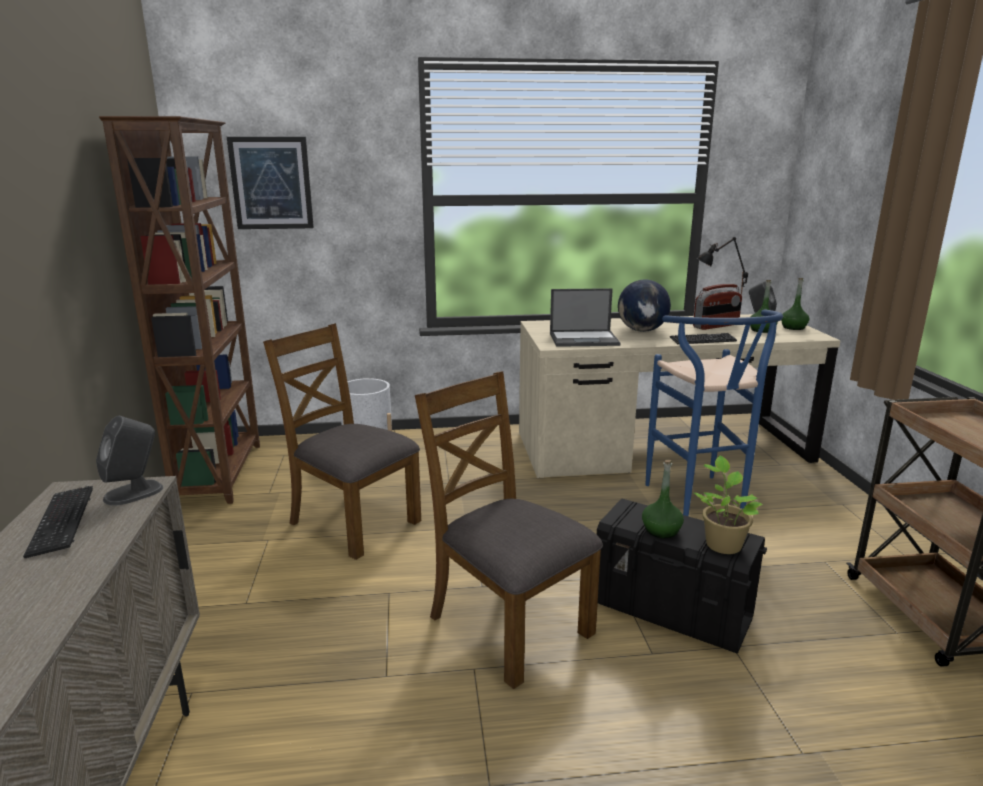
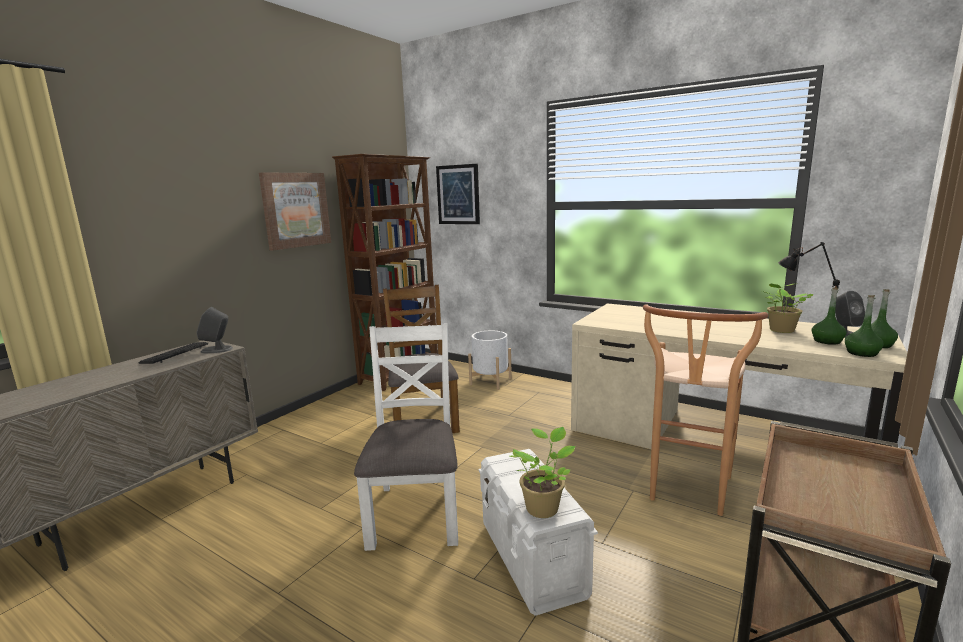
camera: 40 degrees right, 5 degrees down
(70, 217) = (295, 210): none -> picture
(508, 624) = (416, 513): brown chair -> white chair
(584, 339) = (625, 322): laptop -> none
(642, 330) = (692, 323): globe -> none
(661, 530) = (515, 479): green bottle -> green bottle (861, 353)
(672, 611) = (532, 559): black storage box -> white storage box
(701, 501) = (687, 492): blue stool -> brown stool
(703, 340) = (734, 339): keyboard -> none
(716, 326) = (780, 330): radio -> potted plant

